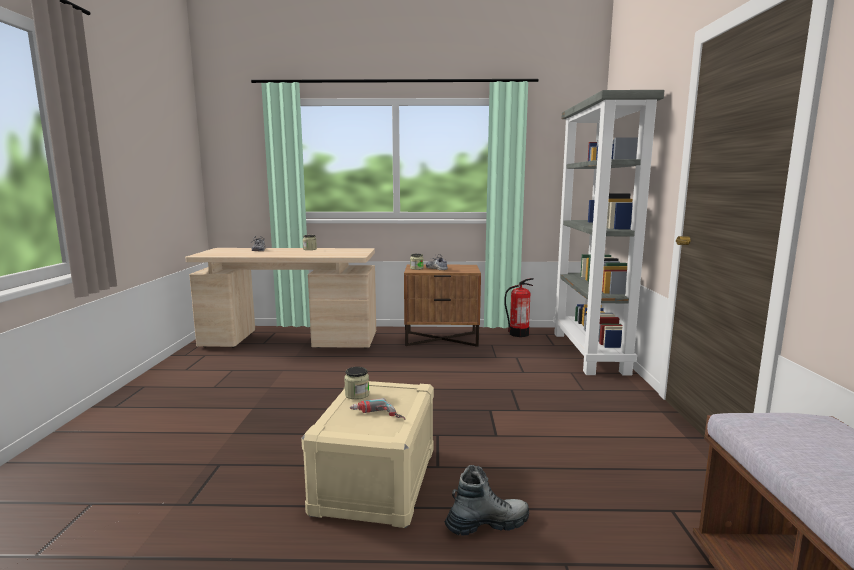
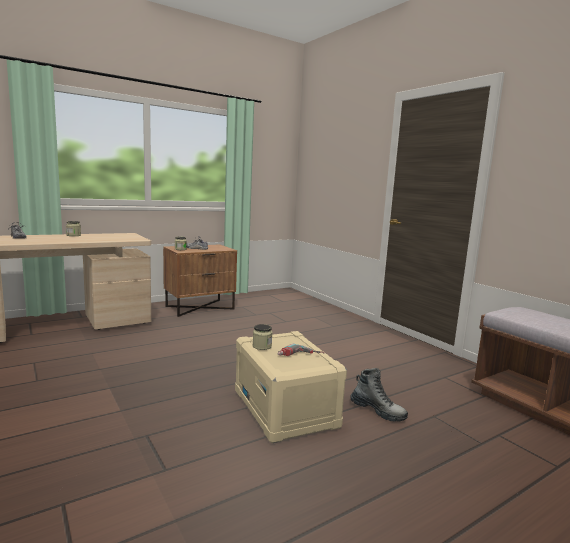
camera: 35 degrees left, 0 degrees up
(487, 524) = (377, 411): boot -> boot turned 90 degrees clockwise
(518, 334) = (250, 297): fire extinguisher -> none
(590, 352) = (310, 303): grey bookcase -> none

